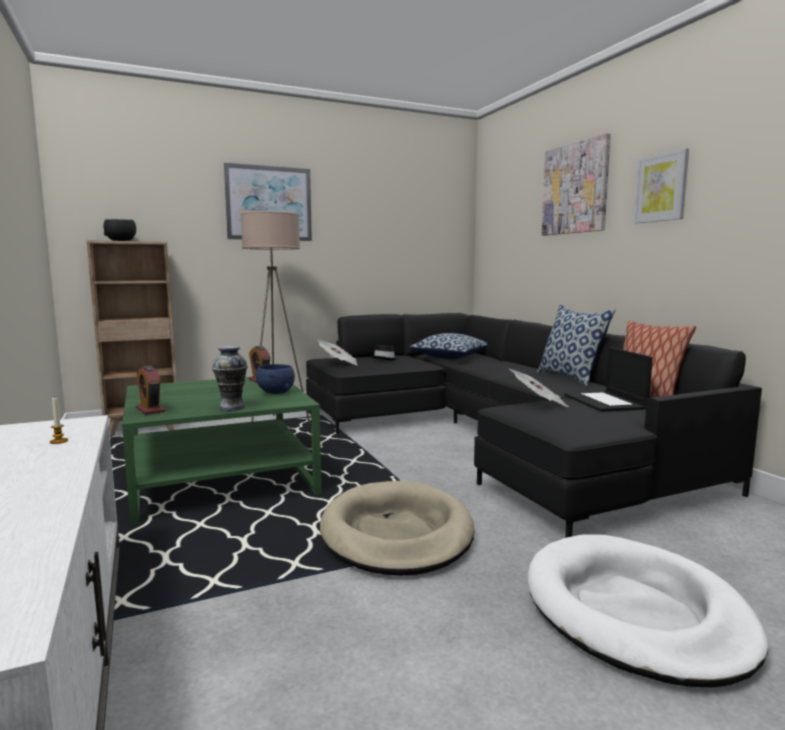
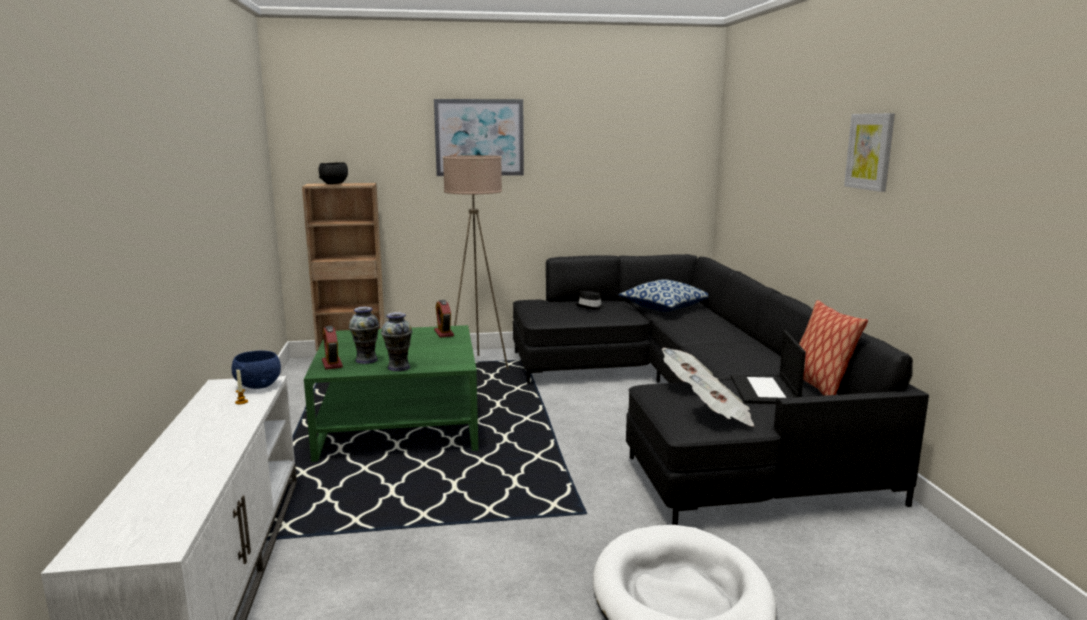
camera: 15 degrees right, 5 degrees up
(190, 404) = (366, 360): none -> vase
(276, 392) = (448, 350): blue bowl -> blue bowl (259, 385)
(338, 364) = (538, 311): newspaper -> newspaper (721, 417)
(396, 533) = (522, 499): beige dog bed -> none
(571, 378) = (767, 351): pillow -> none
(575, 188) = (801, 132): picture -> none

